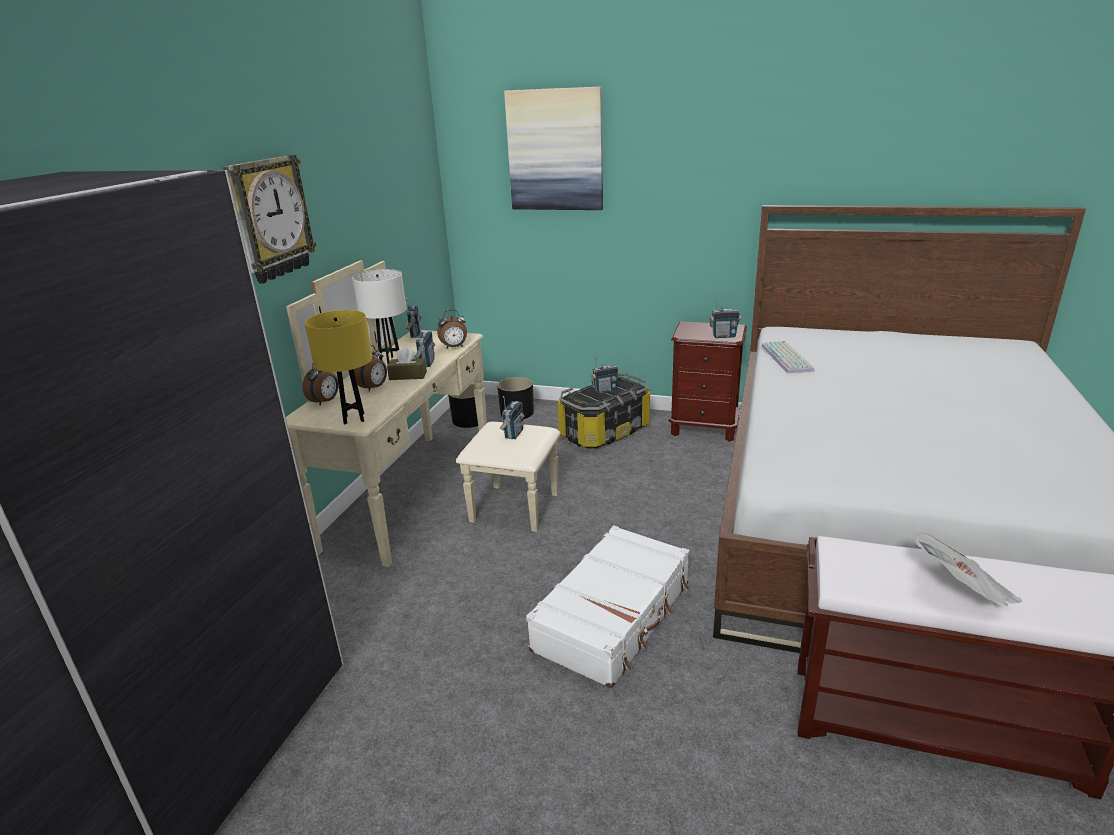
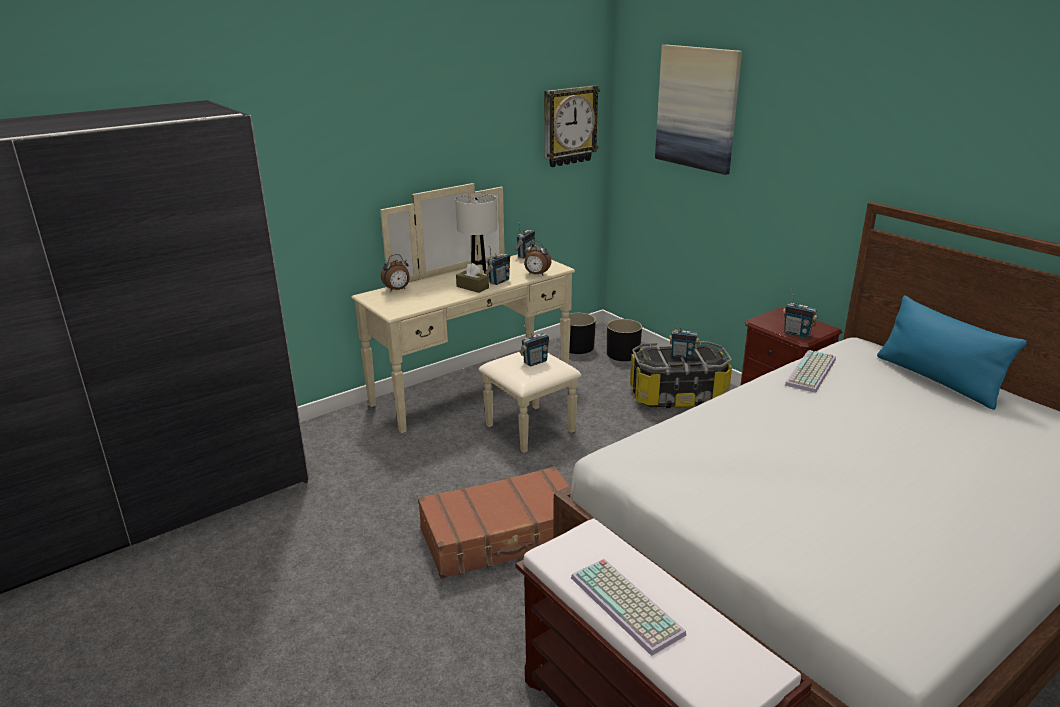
camera: 35 degrees right, 0 degrees up
(269, 218) = (382, 140): wall clock -> wall clock (569, 126)
(354, 419) = (396, 307): yellow table lamp -> none
(374, 388) = (439, 289): alarm clock -> none
(614, 616) = (503, 536): white suitcase -> brown suitcase
(863, 338) = (937, 380): none -> blue pillow
(961, 591) = (628, 605): newspaper -> keyboard

